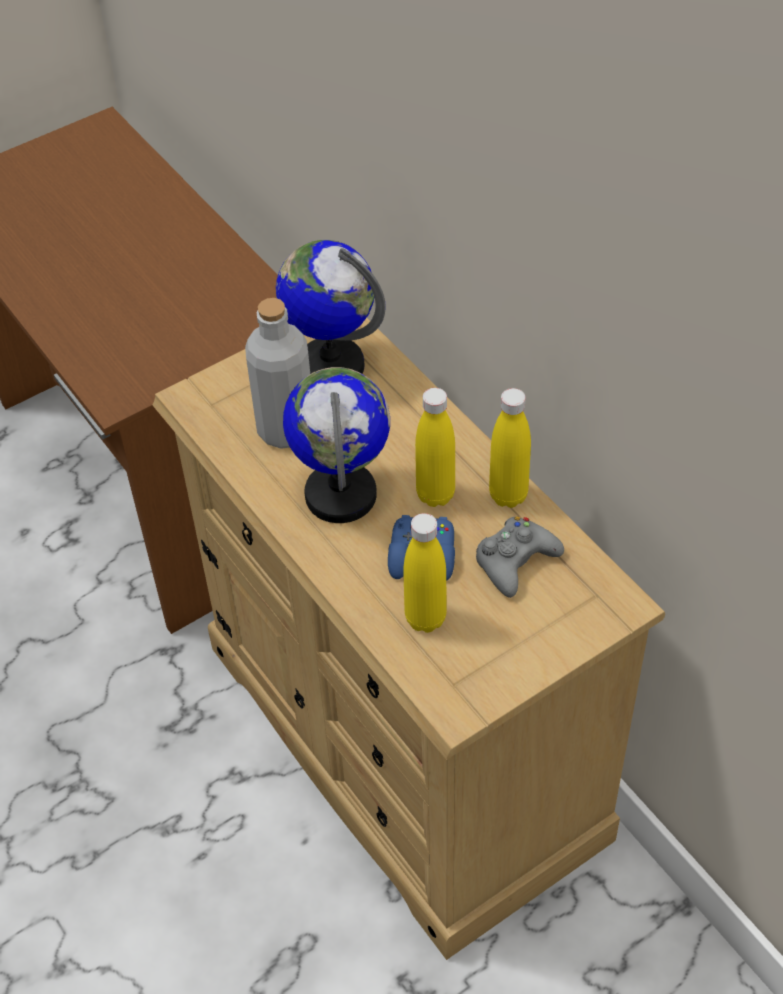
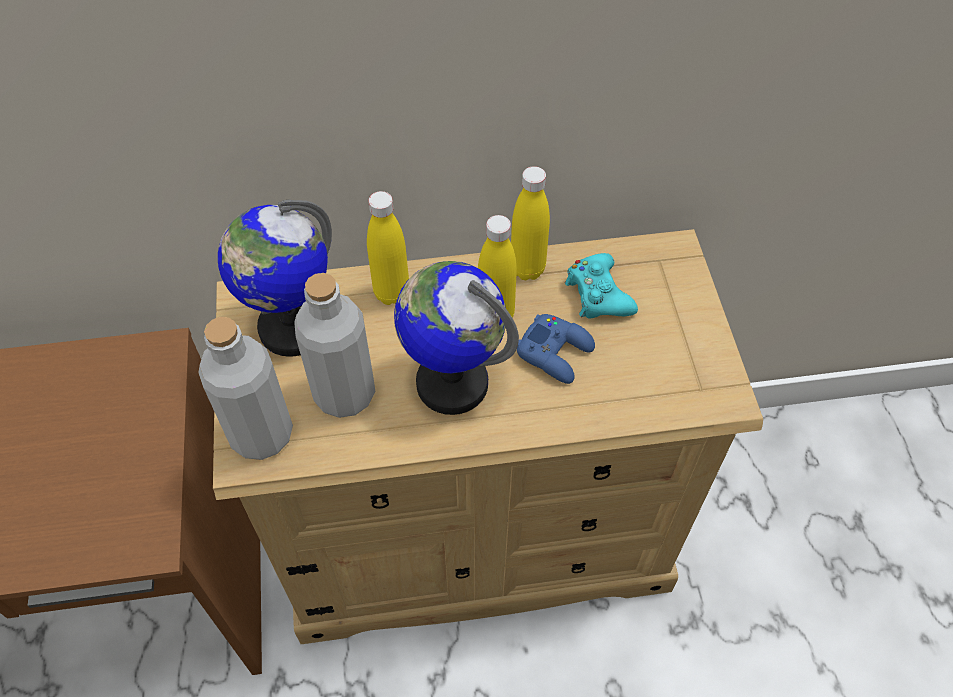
camera: 65 degrees left, 5 degrees up
(217, 397) = (261, 434): none -> grey bottle
(425, 618) = (624, 379): yellow bottle -> yellow bottle (392, 293)
(515, 561) = (598, 294): grey game controller -> turquoise game controller

